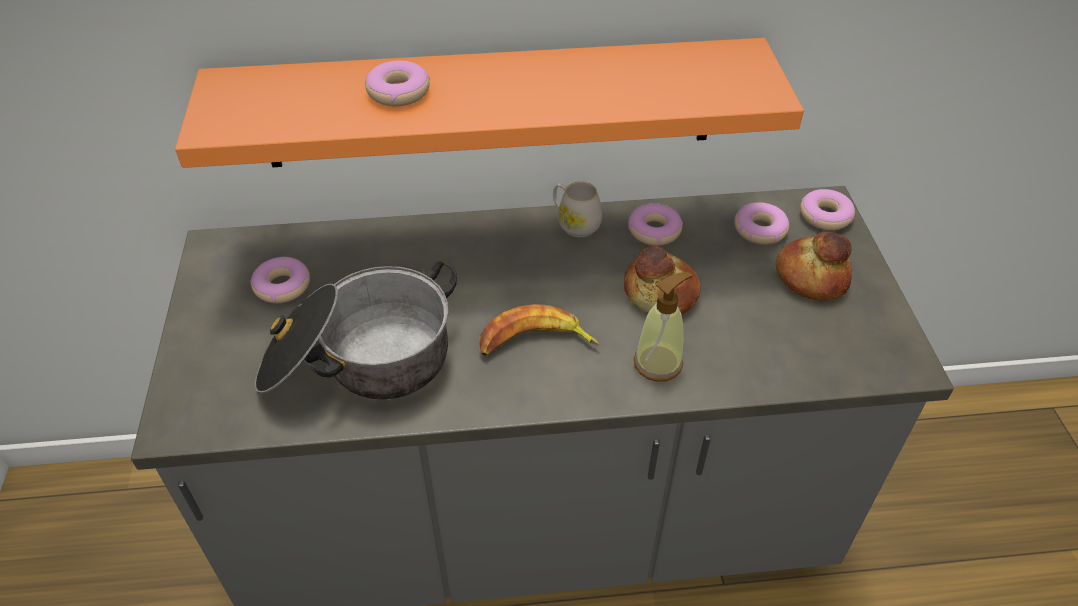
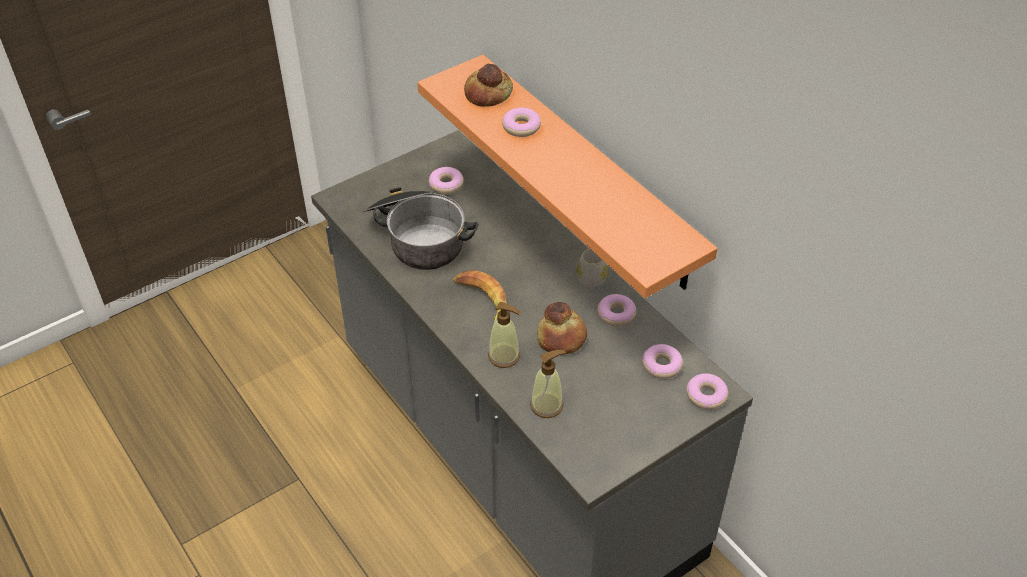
camera: 60 degrees right, 0 degrees up
(770, 357) = (547, 405): none -> soap dispenser
(810, 277) = (634, 405): bread -> bread (487, 94)

